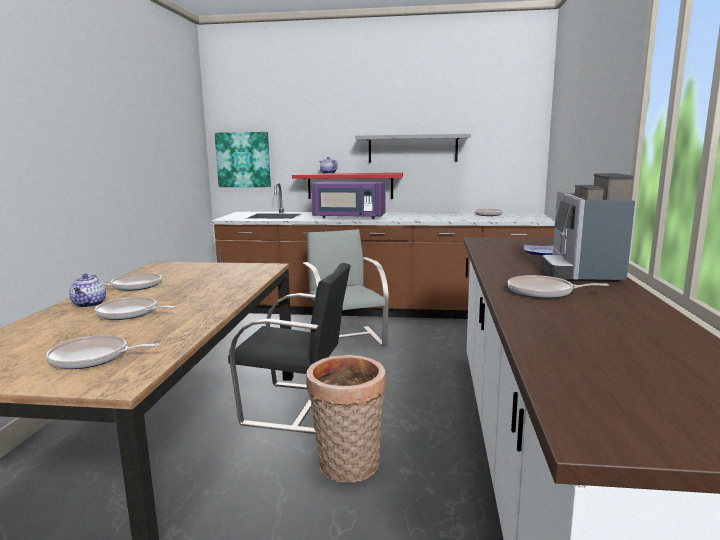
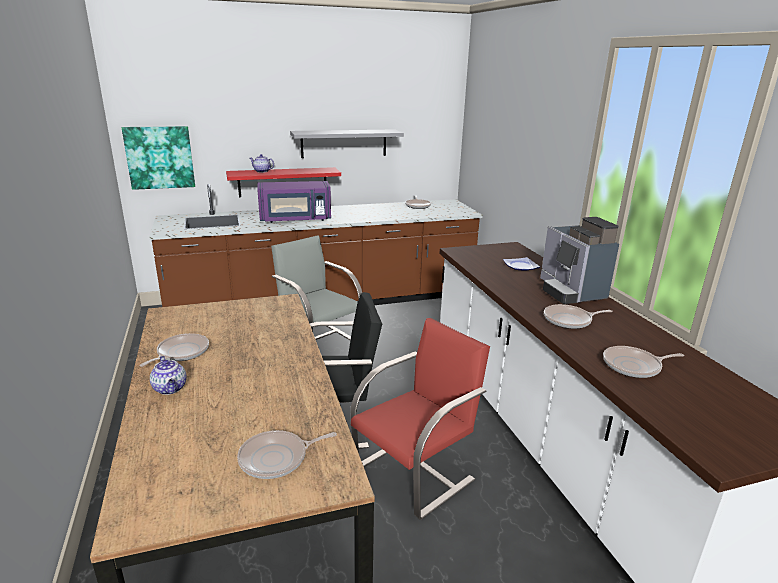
camera: 25 degrees left, 10 degrees up
(130, 313) = (232, 393): frying pan -> frying pan (634, 366)
(348, 468) = (416, 472): basket -> red chair

